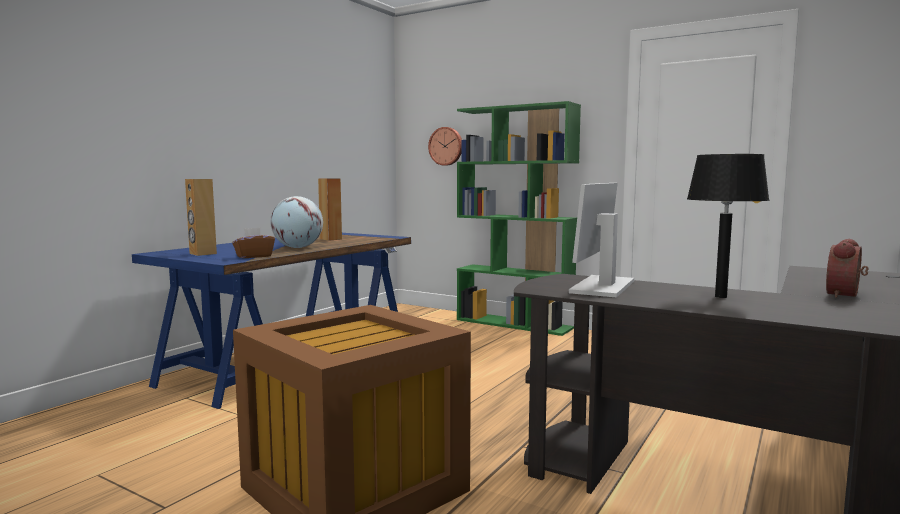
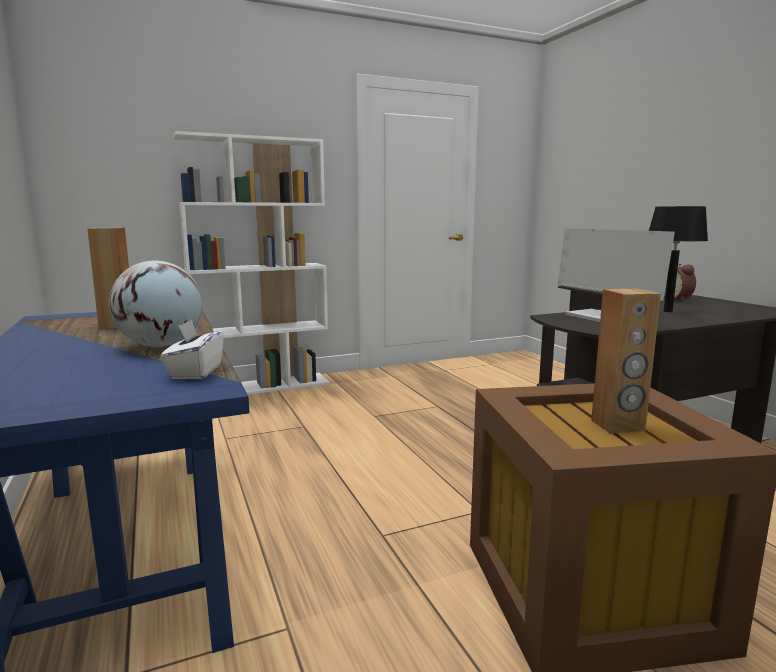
camera: 55 degrees left, 5 degrees up
(202, 253) = (66, 393): brown speaker -> brown speaker (618, 425)
(254, 256) = (195, 372): brown tissue box -> white tissue box
(446, 146) = (131, 180): wall clock -> none
(514, 324) = (263, 386): green bookcase -> white bookcase

